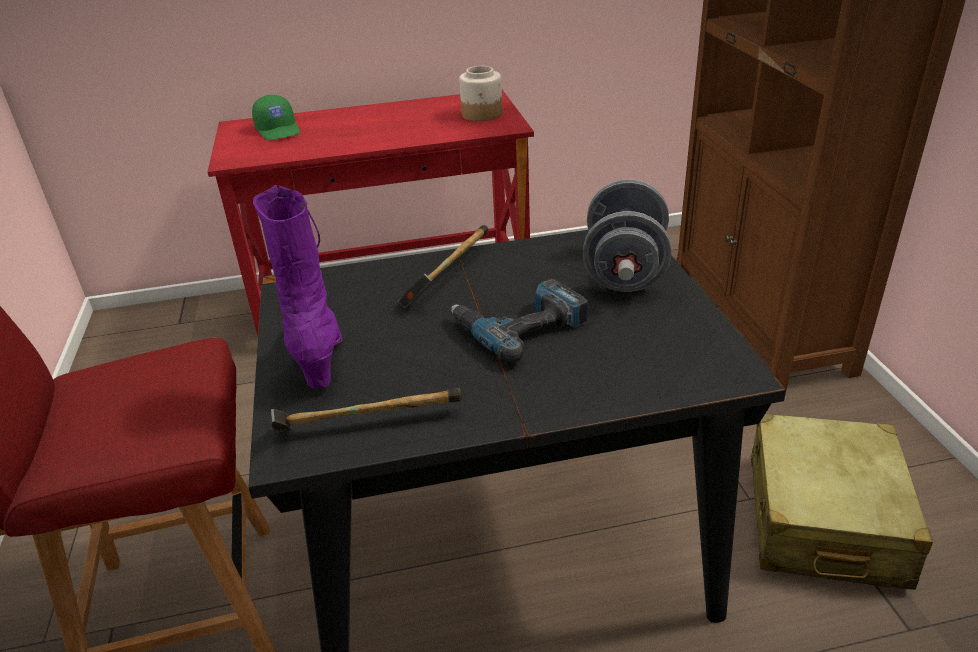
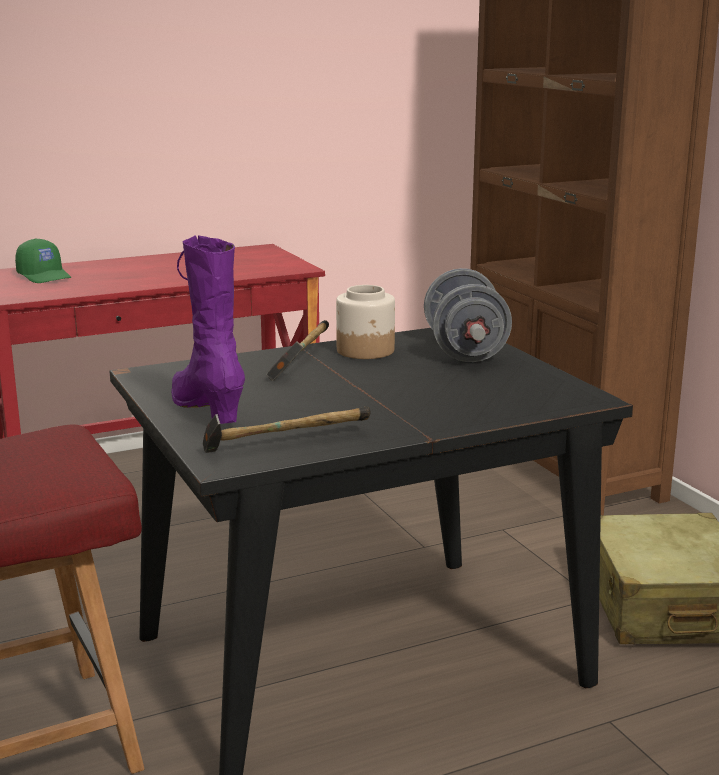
camera: 15 degrees left, 15 degrees down
(482, 114) = (264, 261): jar -> jar (366, 351)
(519, 326) = (388, 385): power drill -> none

